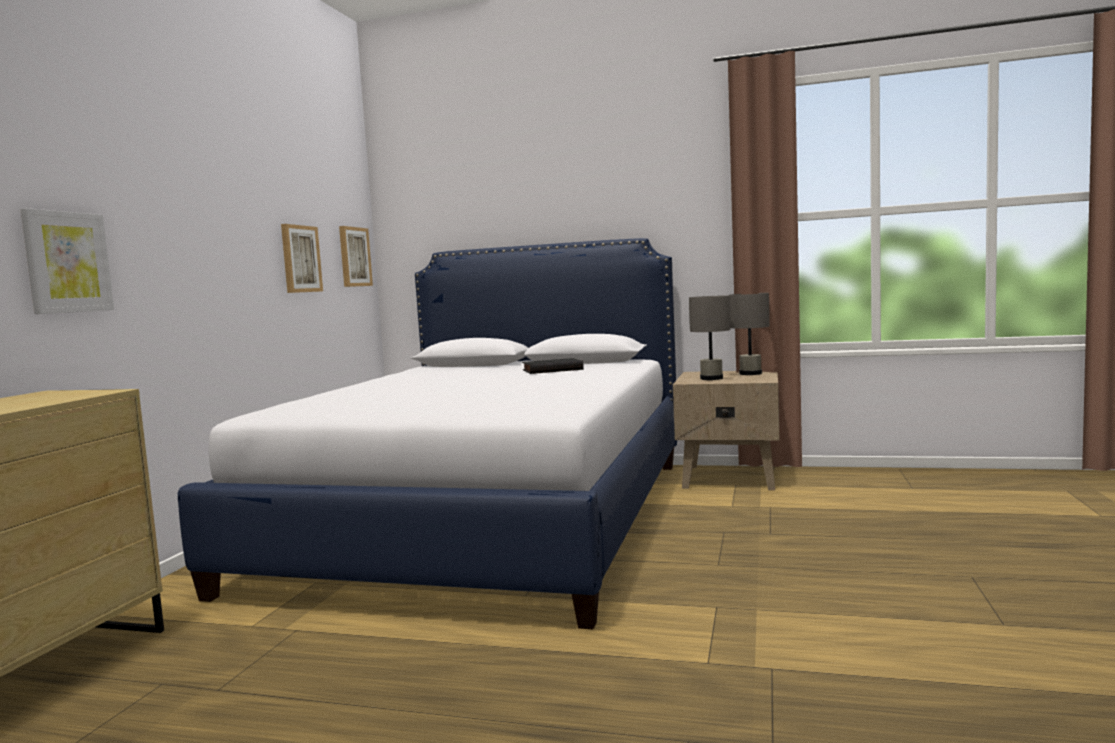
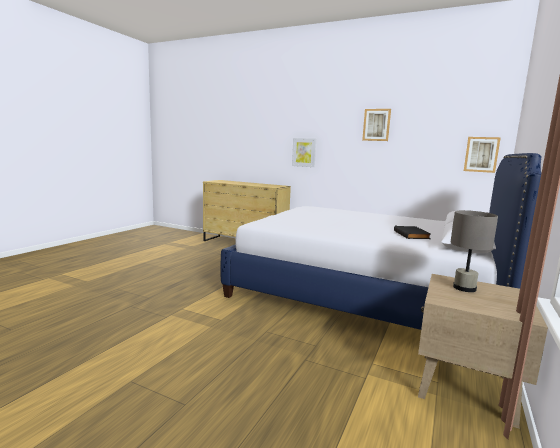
camera: 100 degrees right, 5 degrees up
(300, 259) = (423, 154): picture -> picture (376, 125)
(750, 373) = (502, 307): grey table lamp -> none

